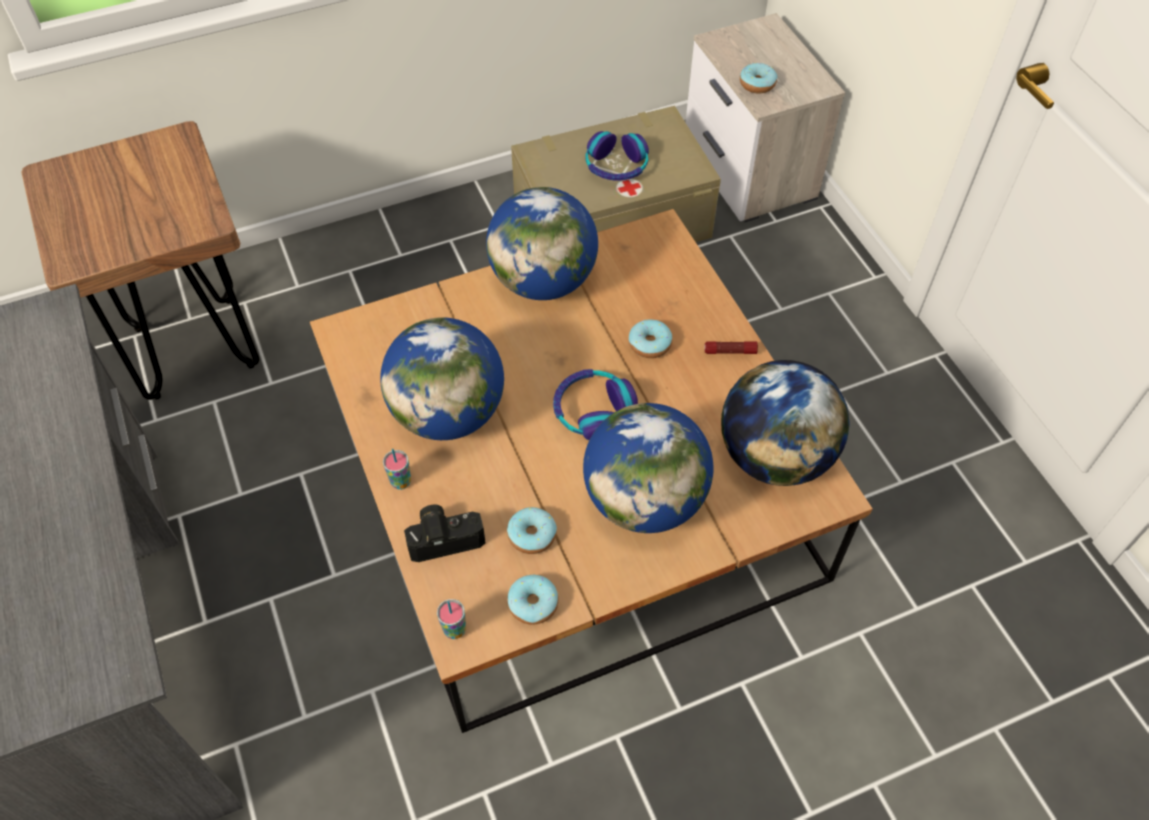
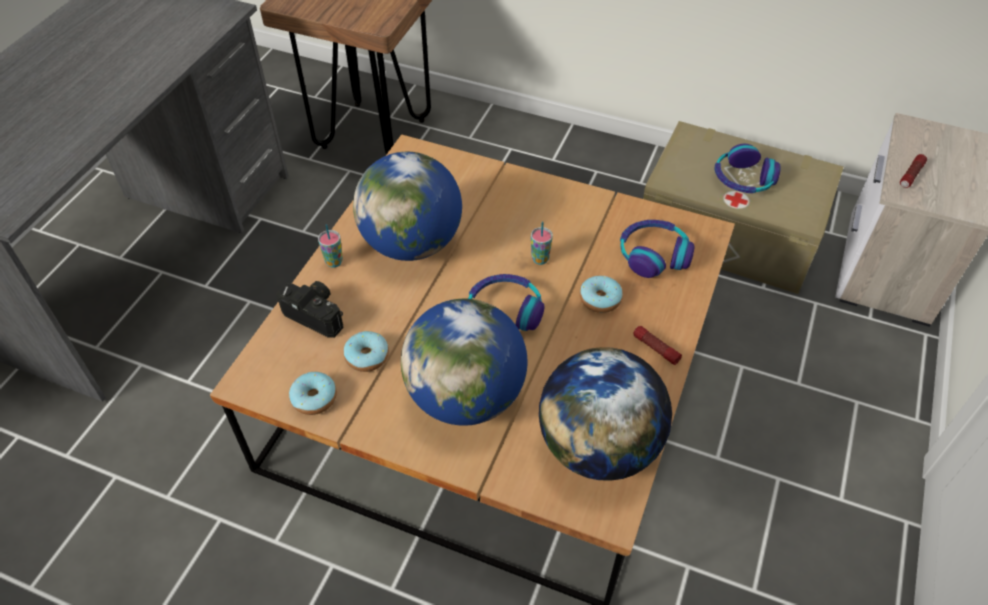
camera: 45 degrees right, 5 degrees down
(454, 630) = (252, 373): cup -> cup (540, 259)
(543, 281) = (575, 207): globe -> none
(646, 277) = (653, 255): none -> headphones
(757, 84) = (911, 175): donut -> flashlight

